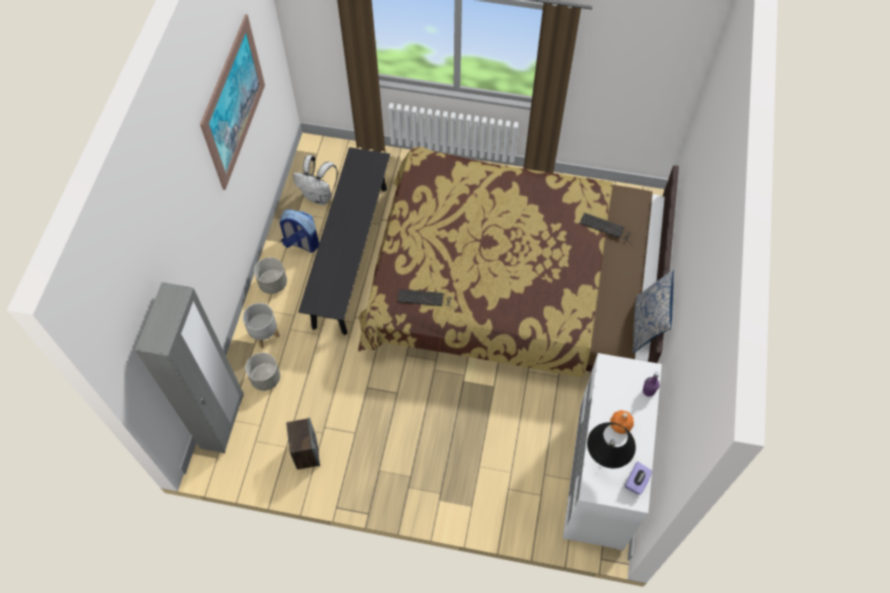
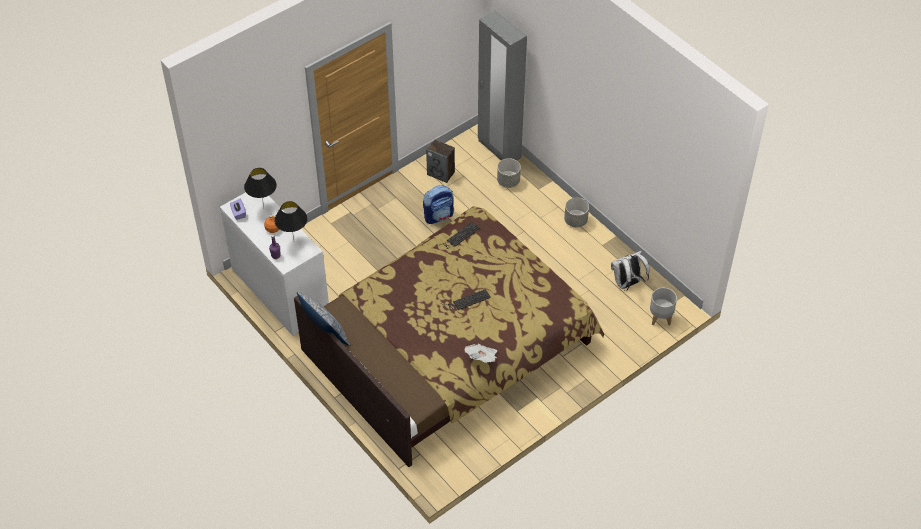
camera: 130 degrees right, 10 degrees down
(233, 102) = (640, 132): picture -> none
(265, 334) = (540, 197): grey planter -> grey planter (660, 318)
(301, 243) = (595, 252): backpack -> backpack (439, 216)
(351, 255) = (559, 271): black bench -> none
(546, 183) = (482, 358): none -> newspaper
(606, 228) = (412, 365): keyboard -> keyboard (467, 301)
(614, 390) = (293, 241): none -> black table lamp

